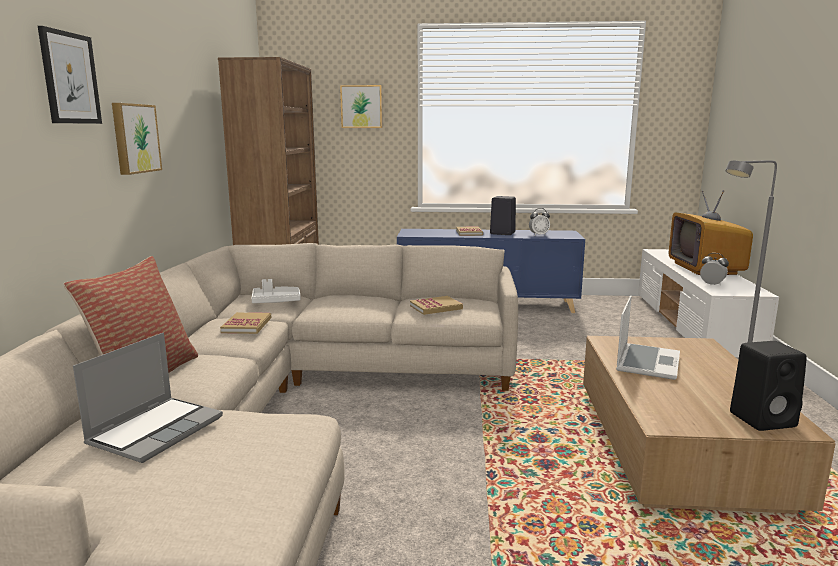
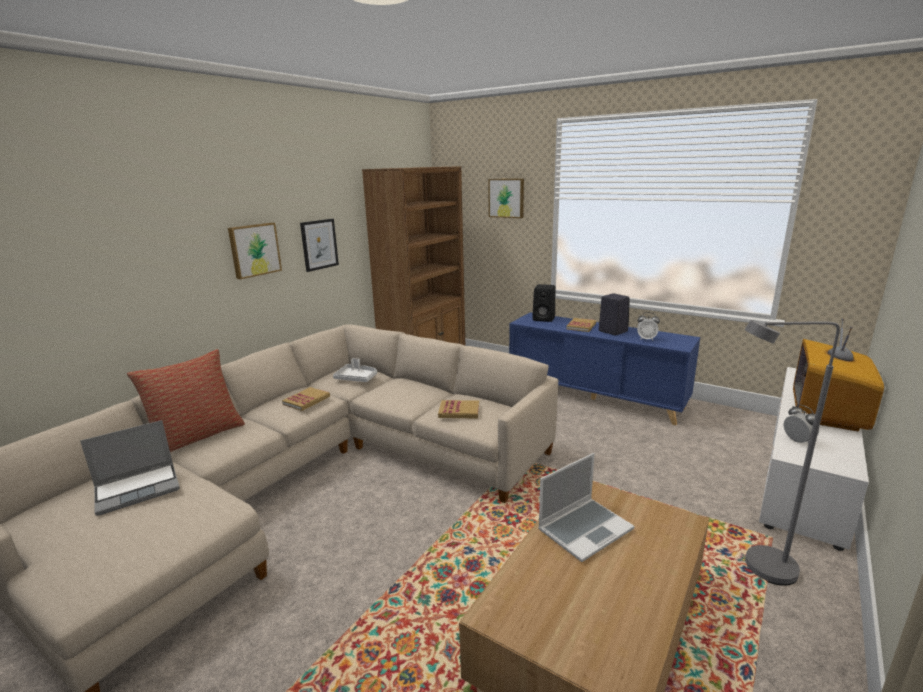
camera: 30 degrees right, 5 degrees up
(70, 78) = (181, 218): picture -> picture (319, 244)
(763, 419) = (604, 653): black speaker -> black speaker (544, 319)

